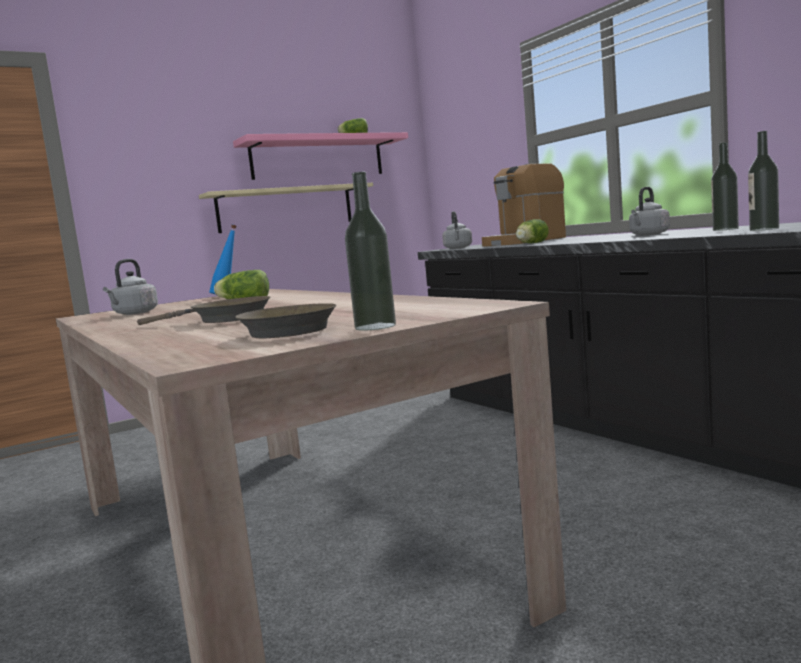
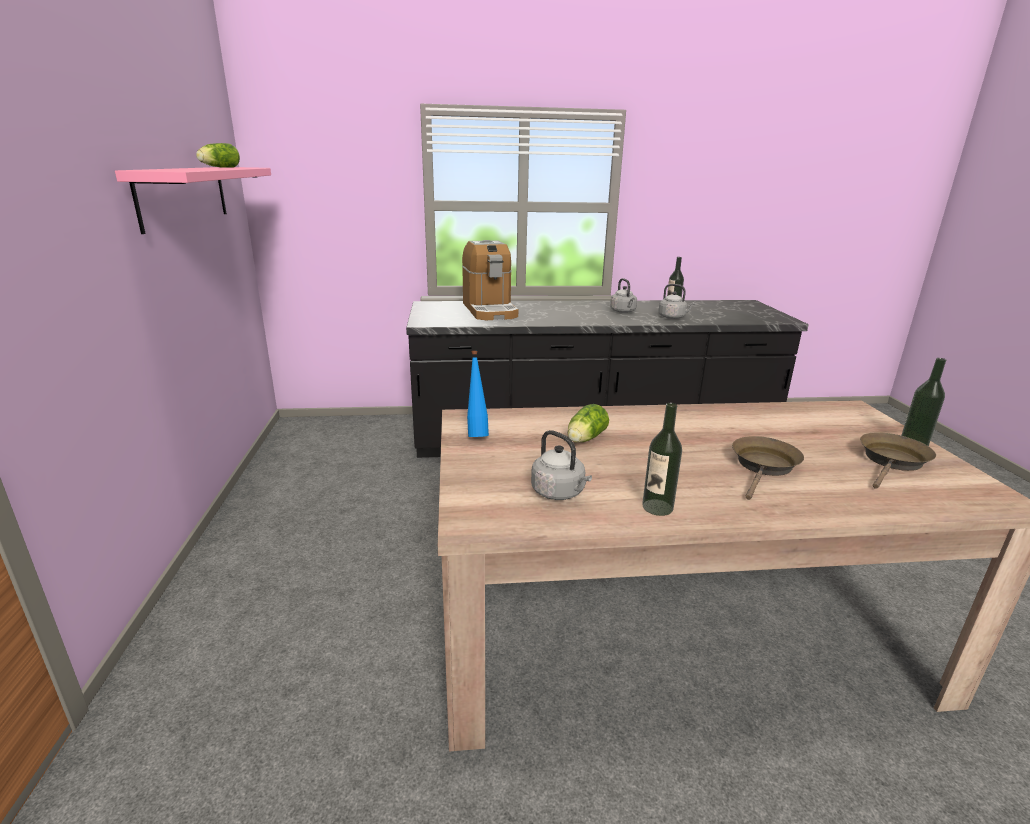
camera: 65 degrees left, 15 degrees up
(286, 208) = (173, 273): beige shelf -> none
(290, 330) = (892, 461): brown frying pan -> brown frying pan turned 75 degrees counterclockwise
(458, 248) = (447, 321): grey kettle -> grey kettle (673, 317)
(531, 243) = (542, 319): lettuce -> none
(764, 229) = (720, 316): bottle -> bottle (657, 507)

